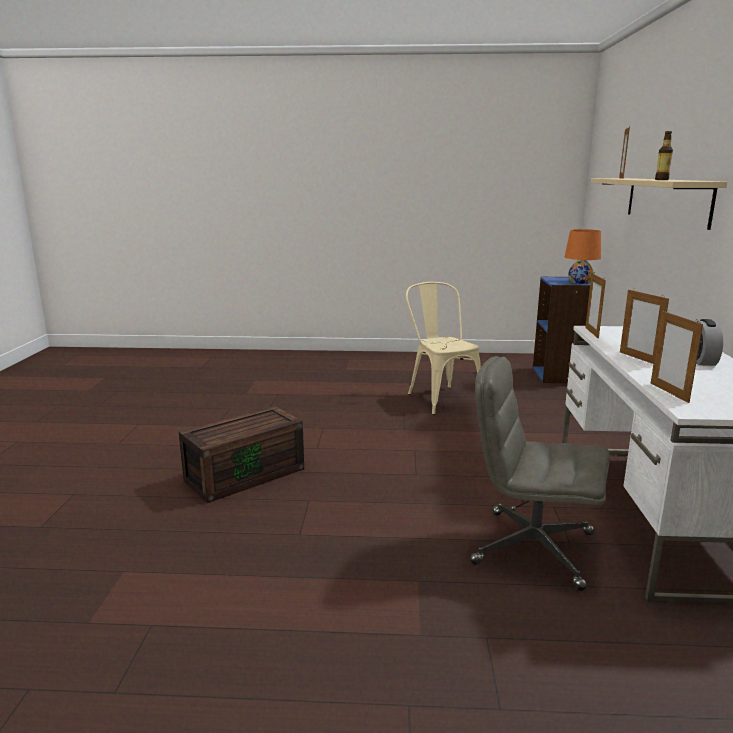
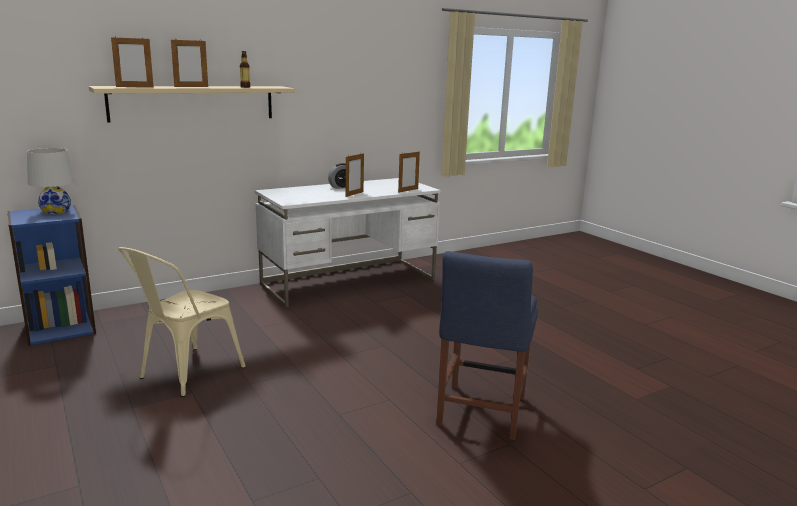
camera: 125 degrees left, 0 degrees up
(245, 474) = (480, 413): brown storage box -> blue chair
(531, 548) = (426, 302): grey office chair -> none
(580, 282) = (56, 211): orange table lamp -> white table lamp
(591, 333) = (301, 202): picture frame -> picture frame (191, 86)

